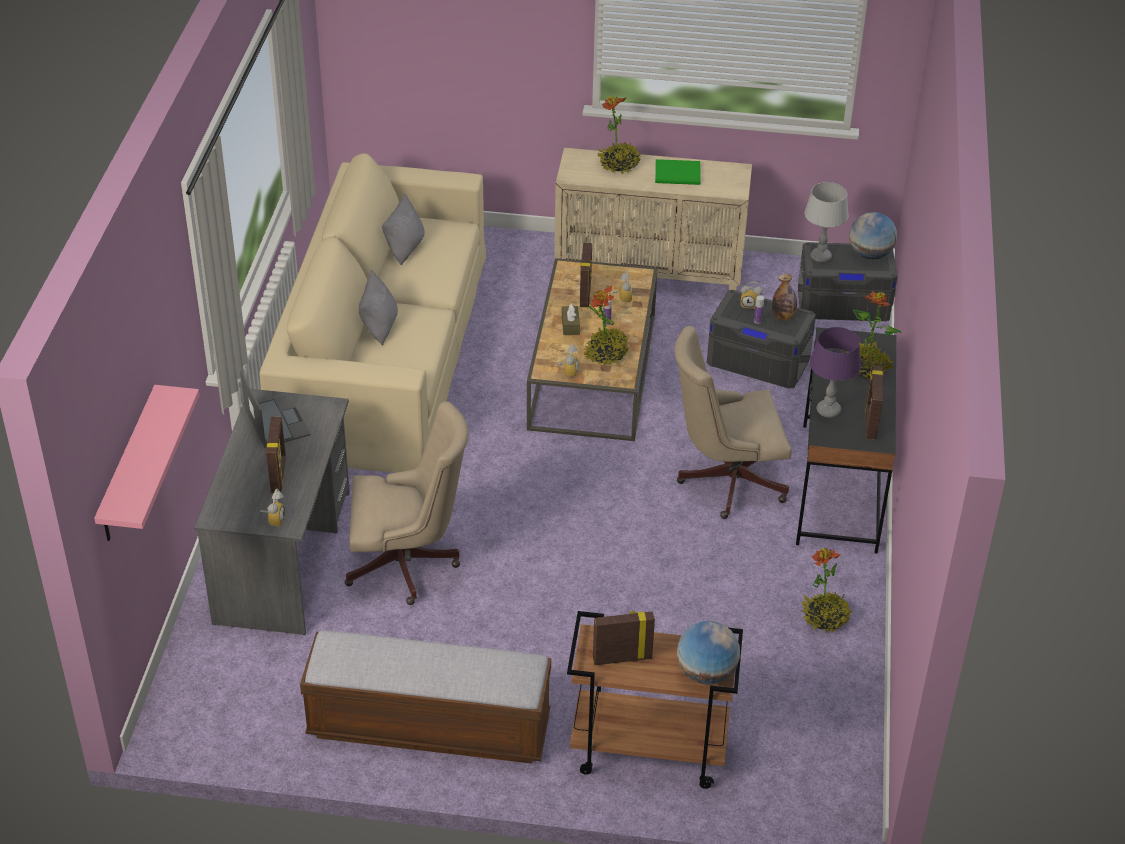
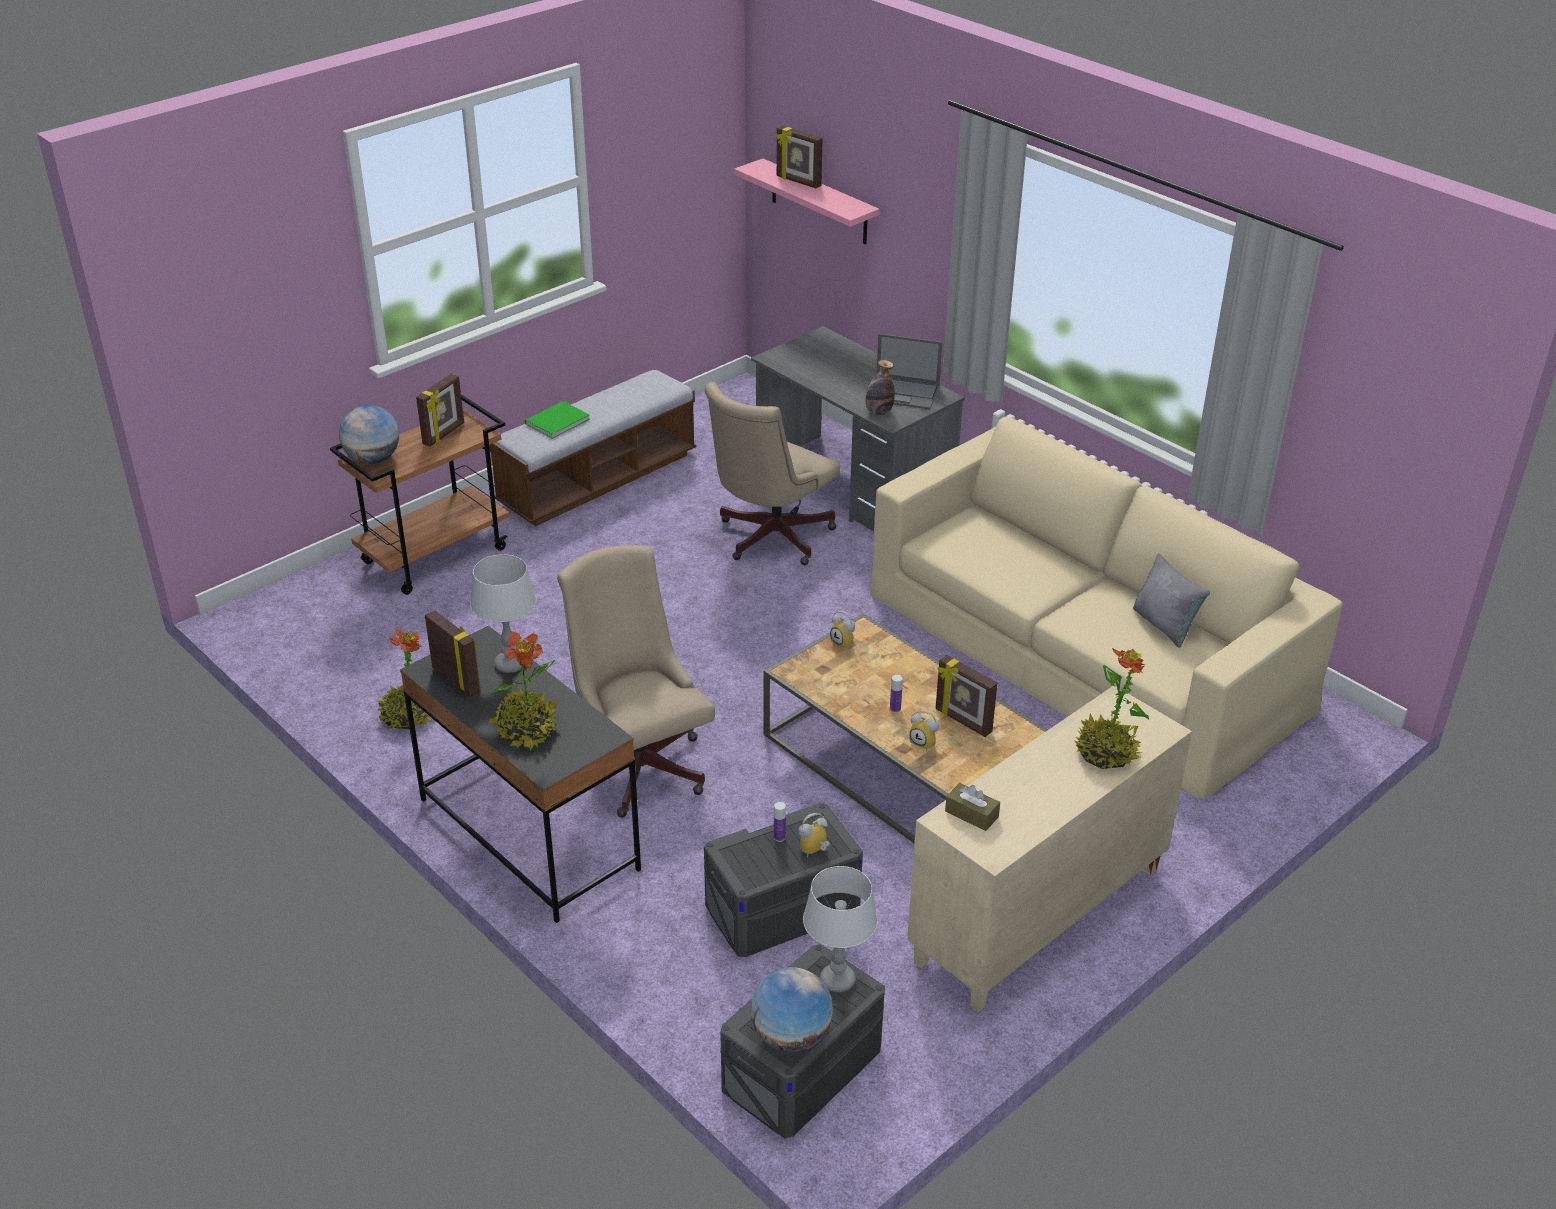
camera: 130 degrees right, 5 degrees down
(274, 520) = (787, 354): alarm clock -> none
(279, 474) = (835, 372): picture frame -> picture frame (798, 181)
(379, 327) = (1036, 554): grey pillow -> none
(570, 325) = (918, 682): brown tissue box -> brown tissue box (971, 814)
(606, 354) = (843, 681): potted plant -> none
(679, 175) = (1033, 792): green book -> green book (555, 421)
(725, 480) = (638, 763): beige office chair -> beige office chair turned 60 degrees counterclockwise
(783, 317) = (763, 865): bottle -> bottle (878, 412)
(828, 411) = (510, 664): purple table lamp -> grey table lamp

